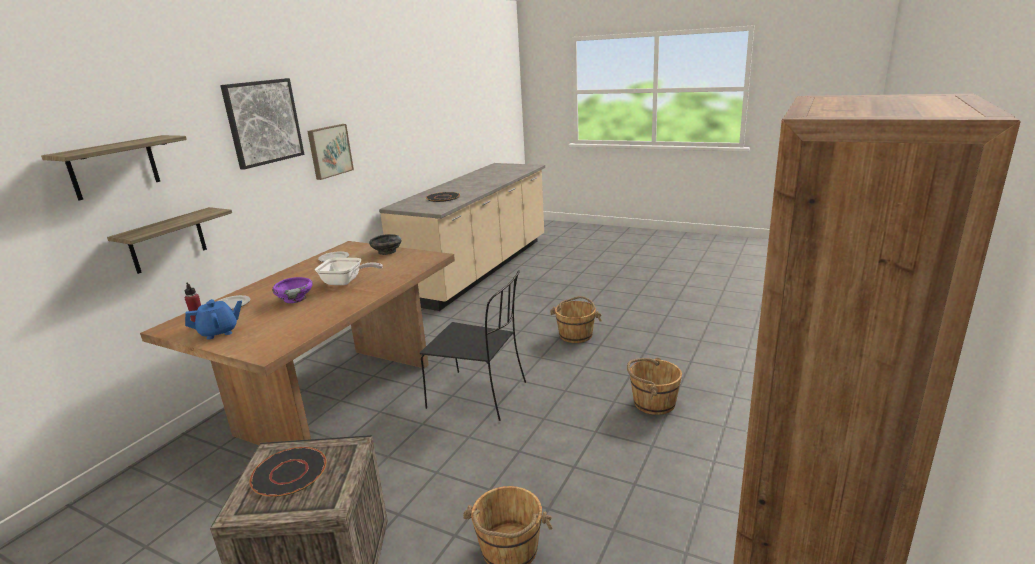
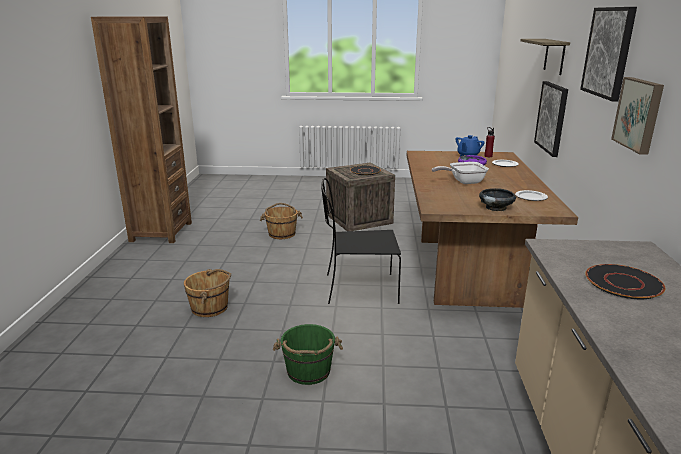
camera: 155 degrees right, 0 degrees up
(167, 241) = (552, 117): shelf -> picture
(576, 335) = (308, 371): brown bucket -> green bucket

